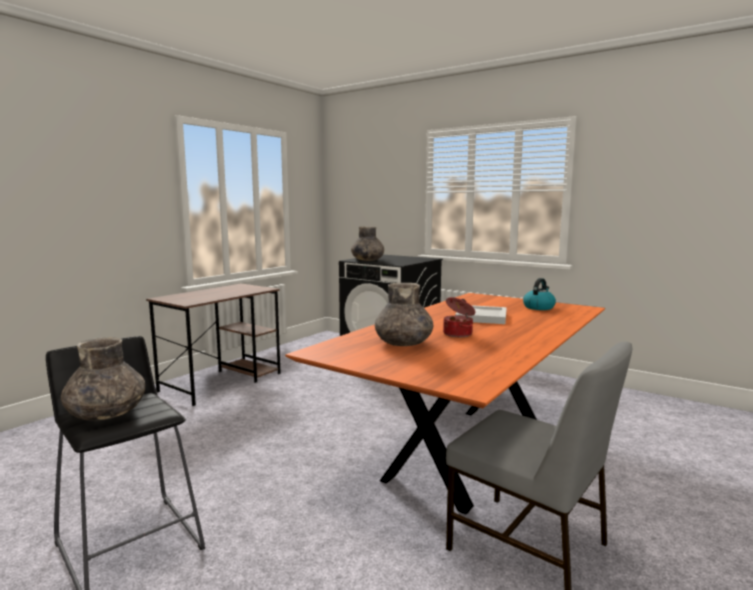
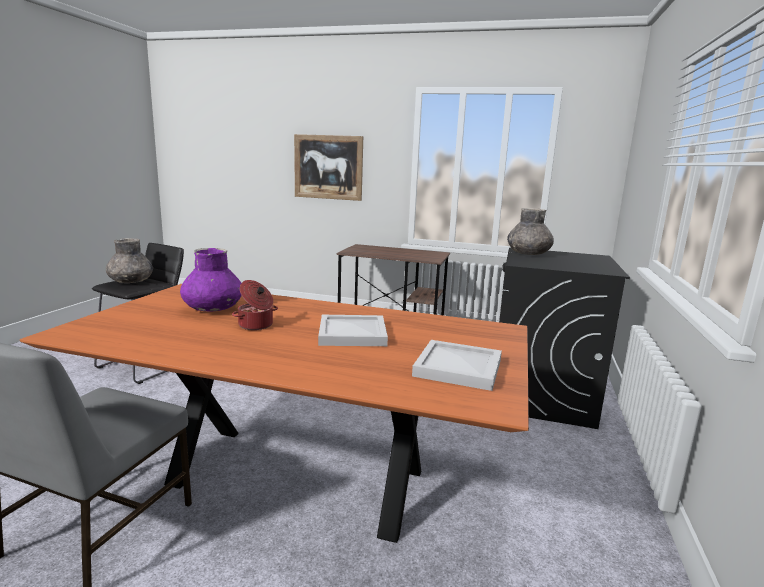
camera: 70 degrees right, 5 degrees up
(77, 206) = (328, 167): none -> picture
(404, 343) = (213, 309): grey vase -> purple vase
(538, 307) = (457, 367): kettle -> white tray

